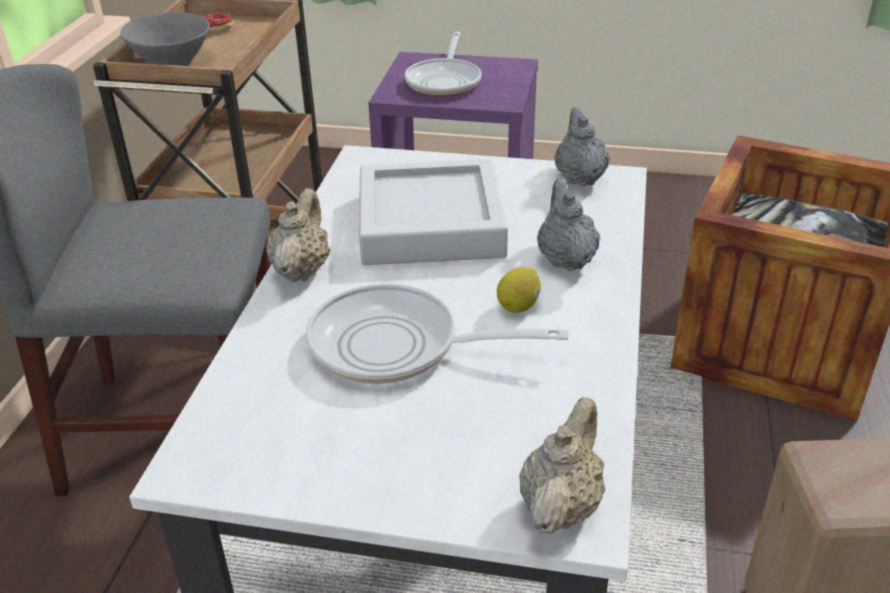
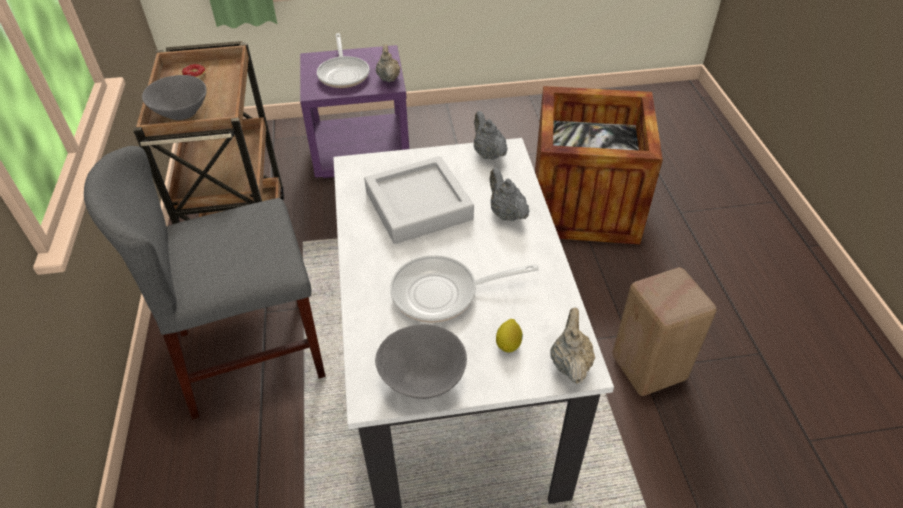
camera: 20 degrees left, 10 degrees up
(288, 461) = (422, 379): none -> grey bowl
(301, 270) = (360, 256): beige teapot -> beige teapot (388, 78)
(519, 306) = (495, 250): lemon -> lemon (508, 344)

